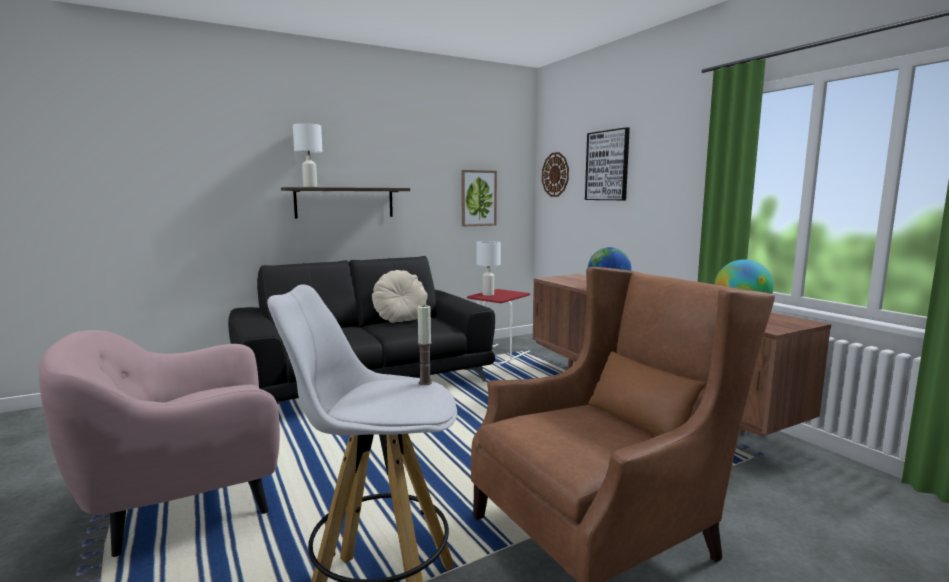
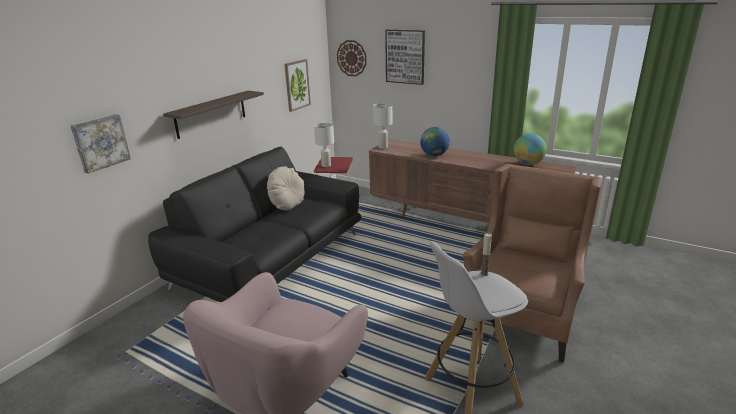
camera: 30 degrees left, 15 degrees up
(199, 199) = (100, 142): none -> picture
(310, 187) = (191, 109): white table lamp -> white table lamp (383, 147)

